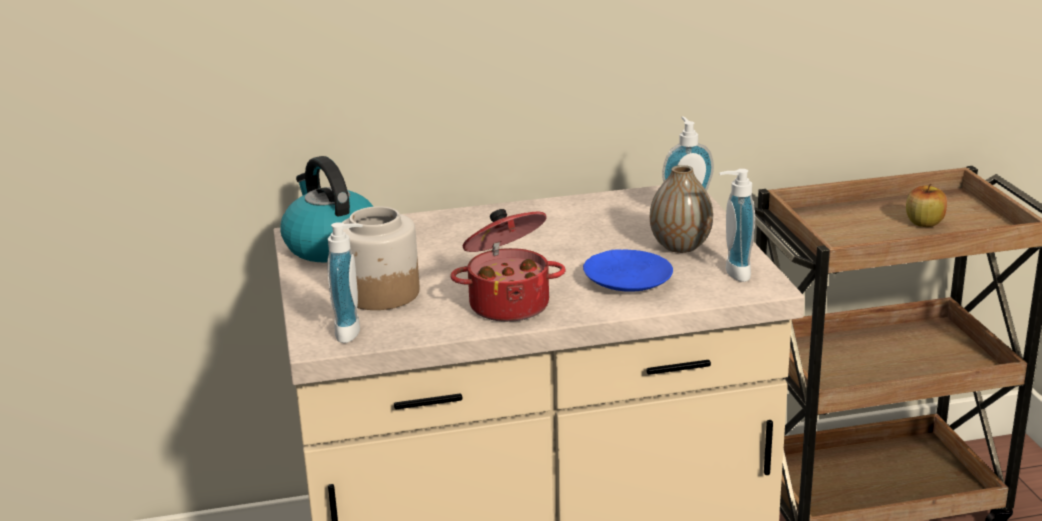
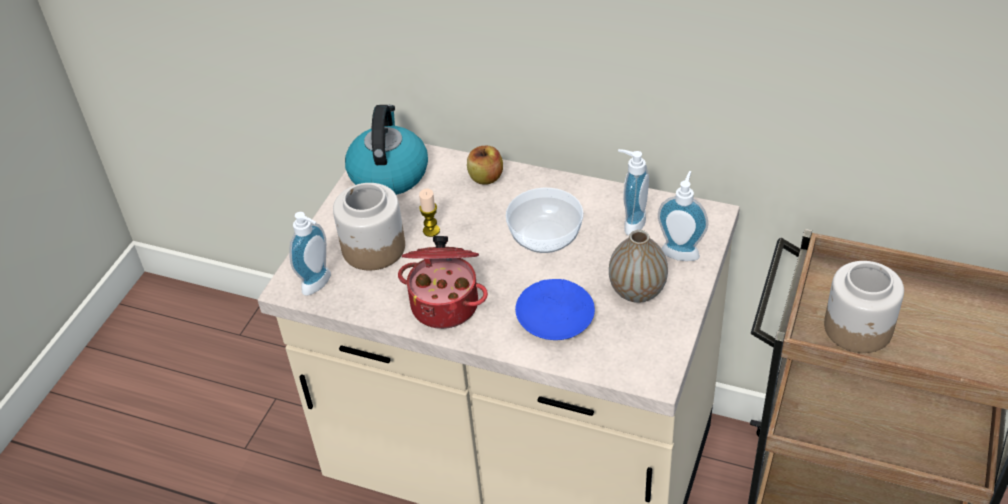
camera: 35 degrees right, 20 degrees up
(428, 267) = (431, 230): none -> candle
(548, 239) = (545, 234): none -> bowl
(732, 273) = (645, 346): soap dispenser -> soap dispenser (630, 222)
(866, 238) = (858, 328): none -> jar
(924, 223) = (936, 331): apple -> apple (486, 177)

